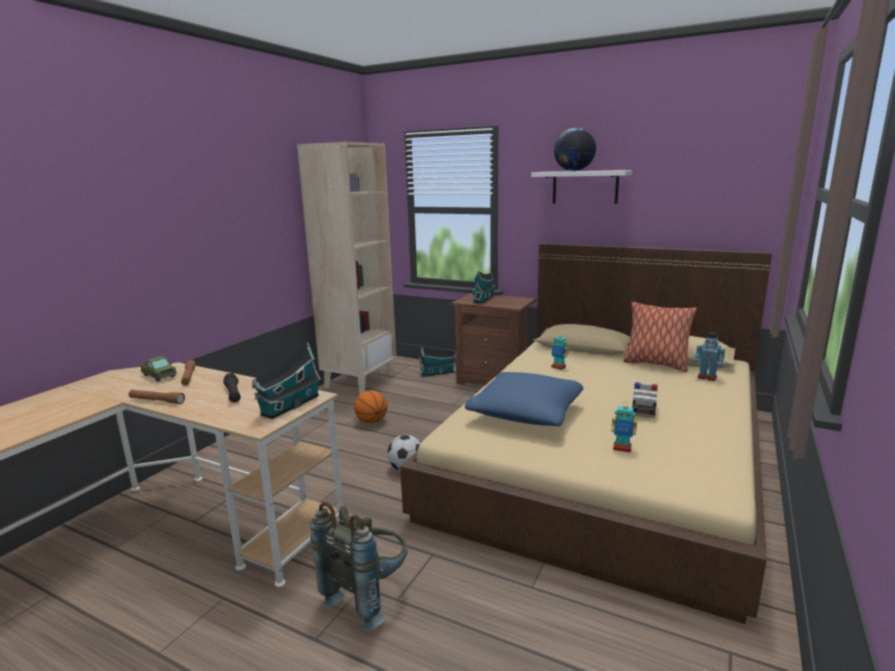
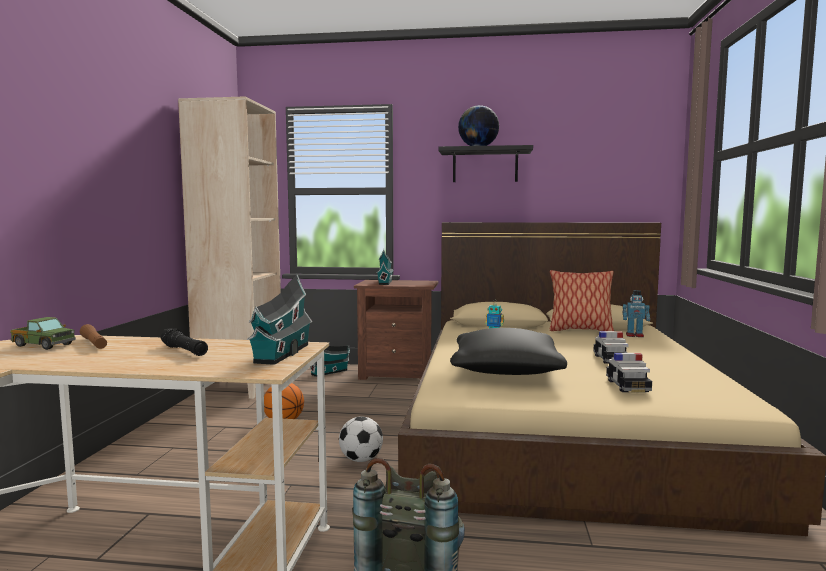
camera: 20 degrees left, 10 degrees down
(157, 401) = (71, 364): brown flashlight -> none
(526, 413) = (506, 370): blue pillow -> black pillow
(585, 187) = (485, 166): white shelf -> black shelf
(622, 448) = (627, 386): toy robot -> toy car

